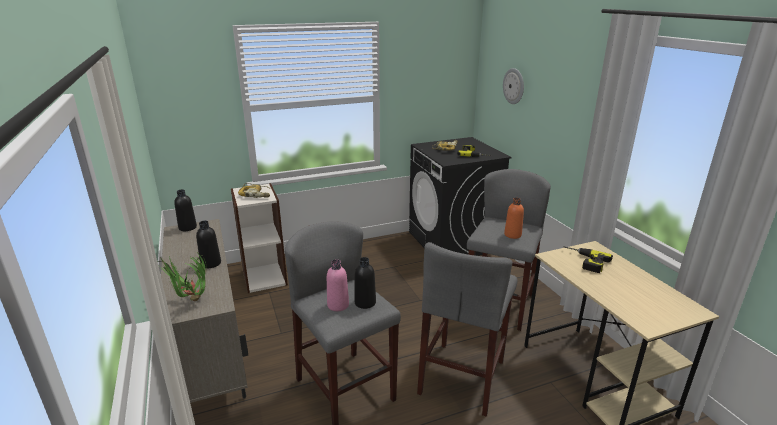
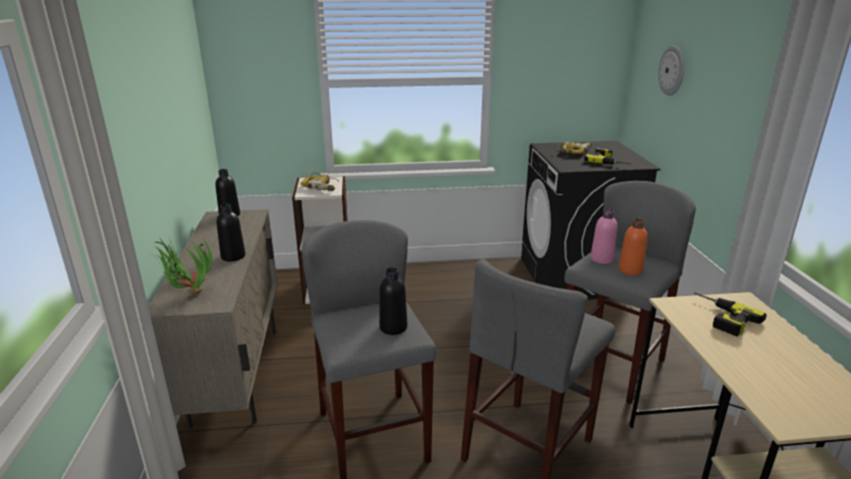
camera: 15 degrees right, 0 degrees up
(338, 305) = (359, 325): pink bottle -> pink bottle (601, 259)

